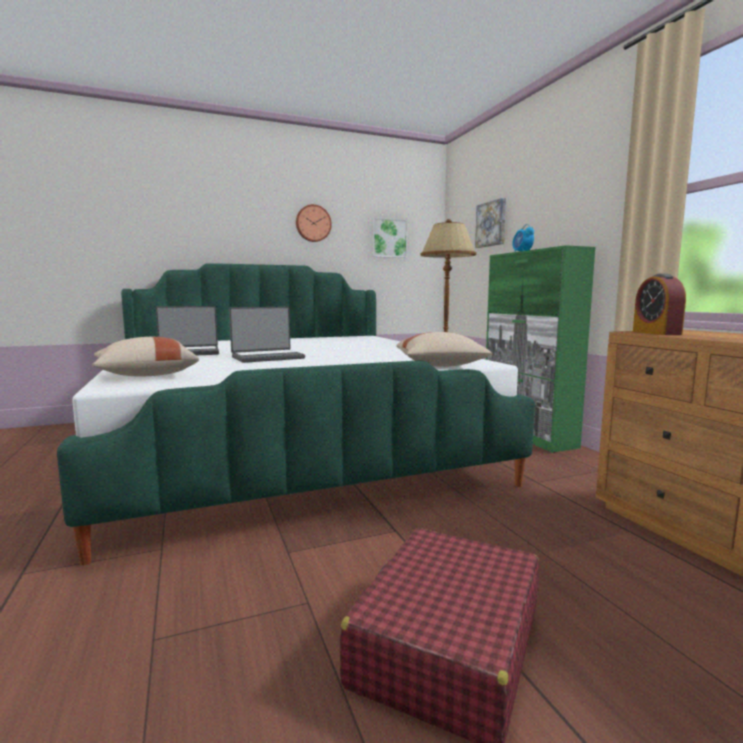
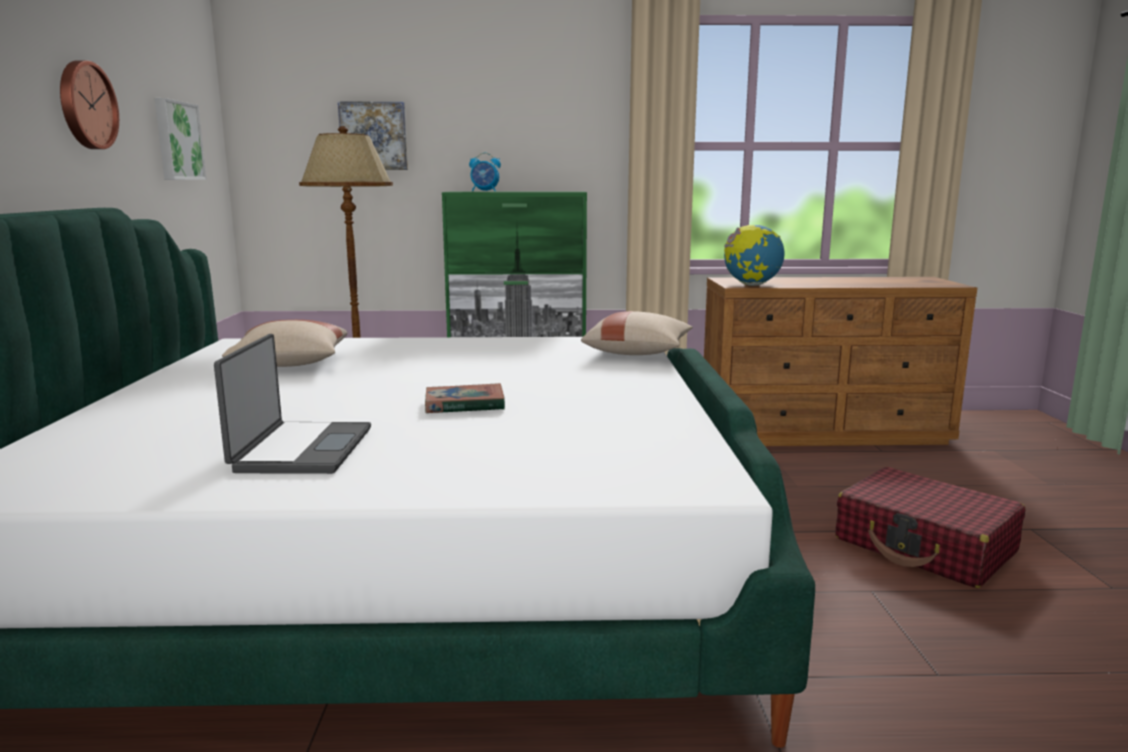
camera: 70 degrees left, 5 degrees up
(146, 375) = (606, 471): beige pillow -> beige pillow (290, 364)
(267, 357) = (464, 405): laptop -> book
(656, 333) = (751, 285): alarm clock -> globe

